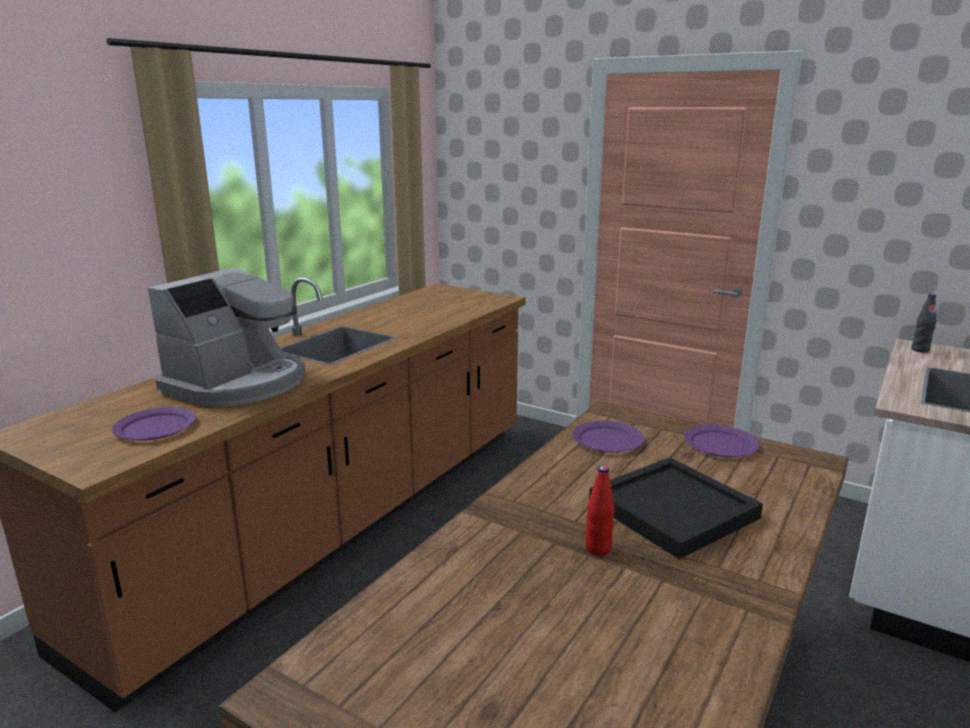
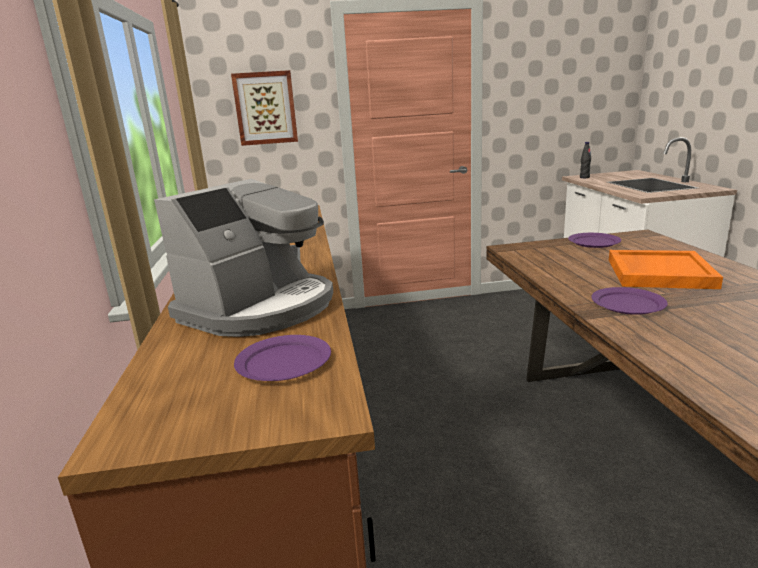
camera: 40 degrees left, 0 degrees up
(238, 384) = (260, 308): coffee machine -> coffee machine turned 45 degrees clockwise
(511, 176) = (265, 108): none -> picture
(598, 549) = (687, 301): red bottle -> none
(607, 440) = (545, 259): purple plate -> purple plate (627, 304)
(672, 509) = (658, 273): black tray -> orange tray

